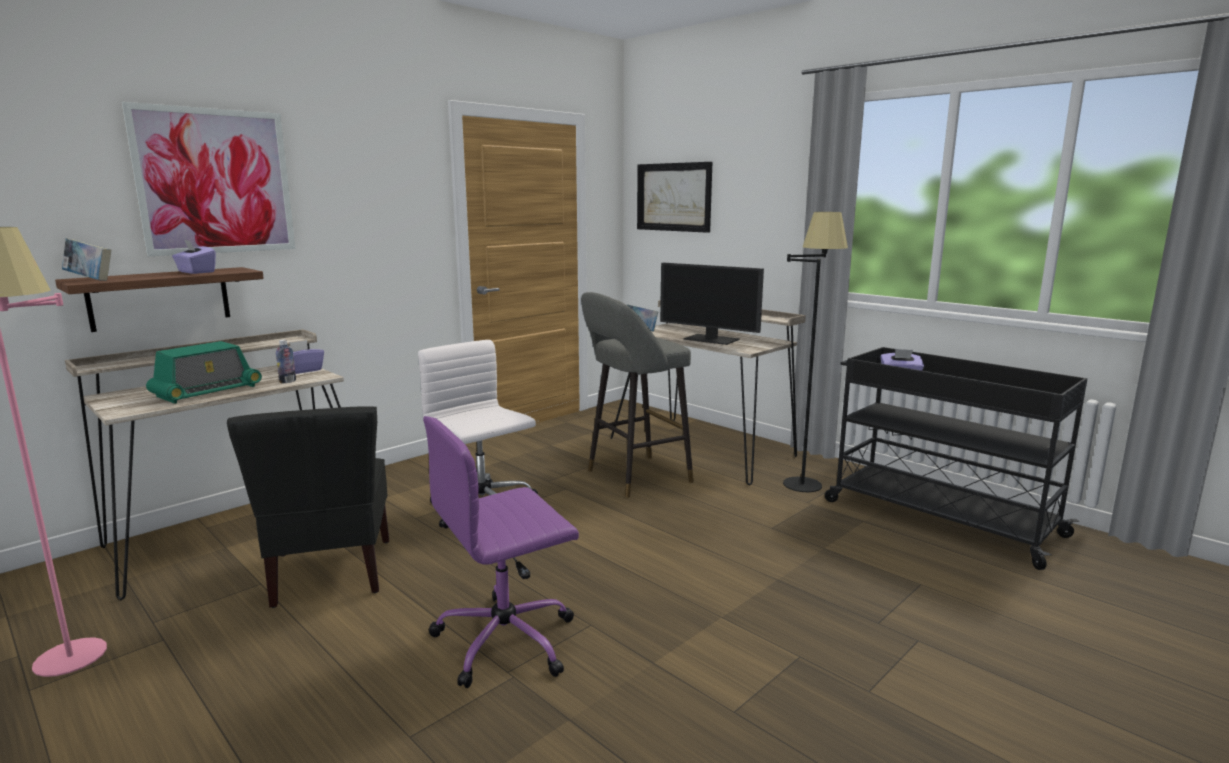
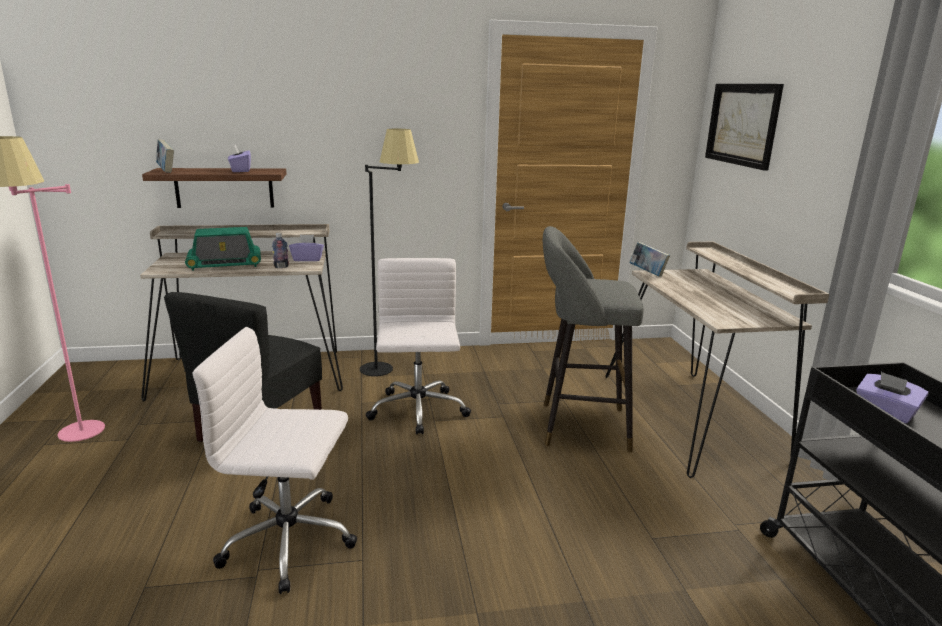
camera: 35 degrees right, 5 degrees up
(215, 182) = (268, 98): picture -> none
(507, 640) = (291, 541): purple office chair -> white office chair
(711, 339) = (706, 299): monitor -> none
(804, 478) = (768, 493): black floor lamp -> black floor lamp (389, 365)

